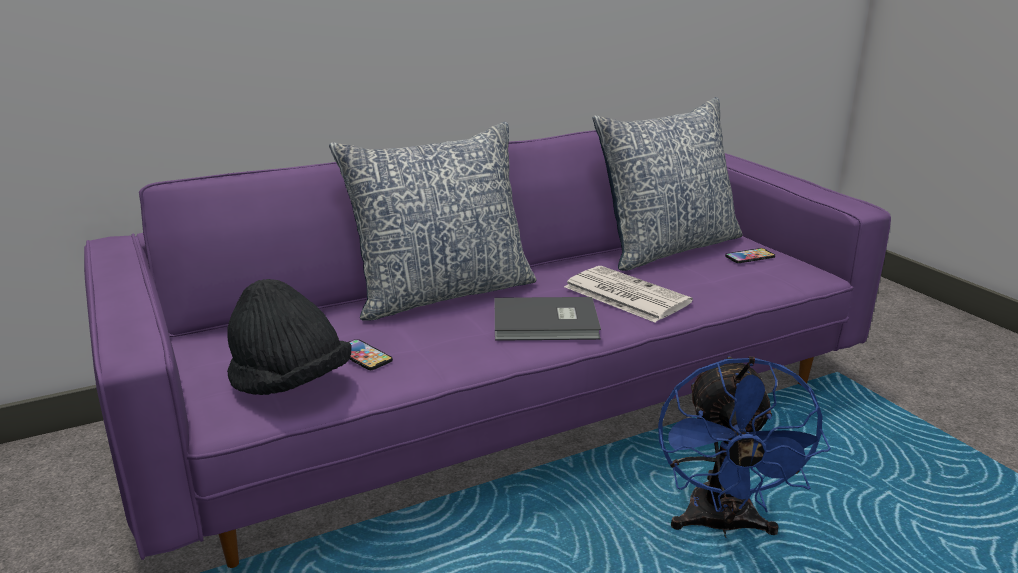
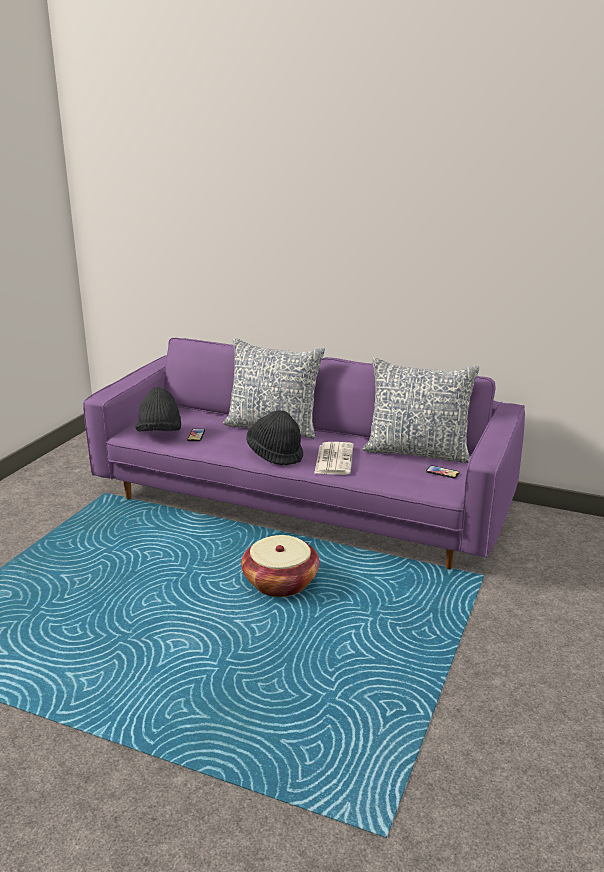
camera: 50 degrees right, 0 degrees up
(547, 324) = (275, 454): grey book -> black hat
(722, 526) = (280, 583): blue fan -> basket

